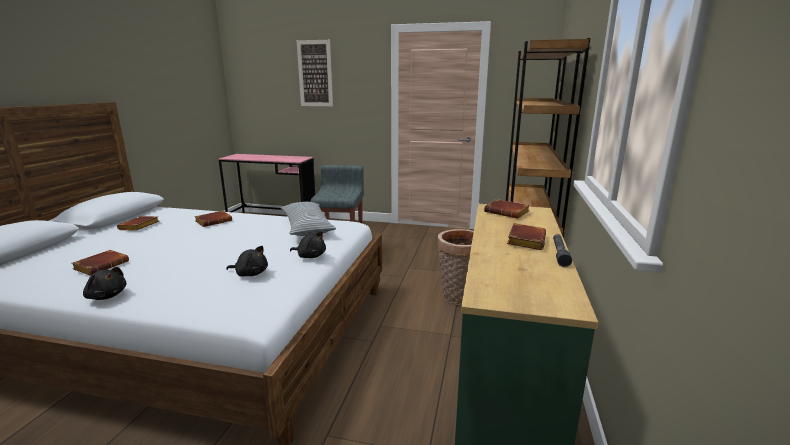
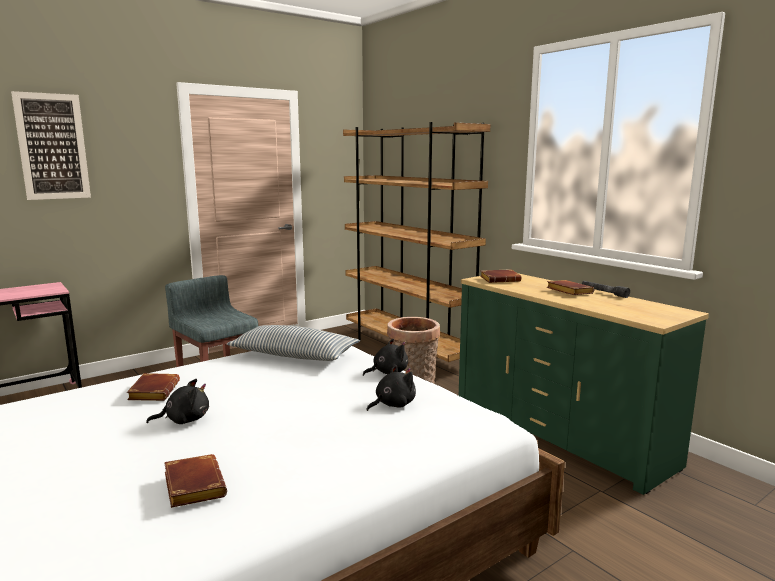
camera: 50 degrees left, 5 degrees down
(106, 296) = (324, 493): black plush toy -> black plush toy (184, 420)
(139, 227) = (42, 442): brown book -> none

